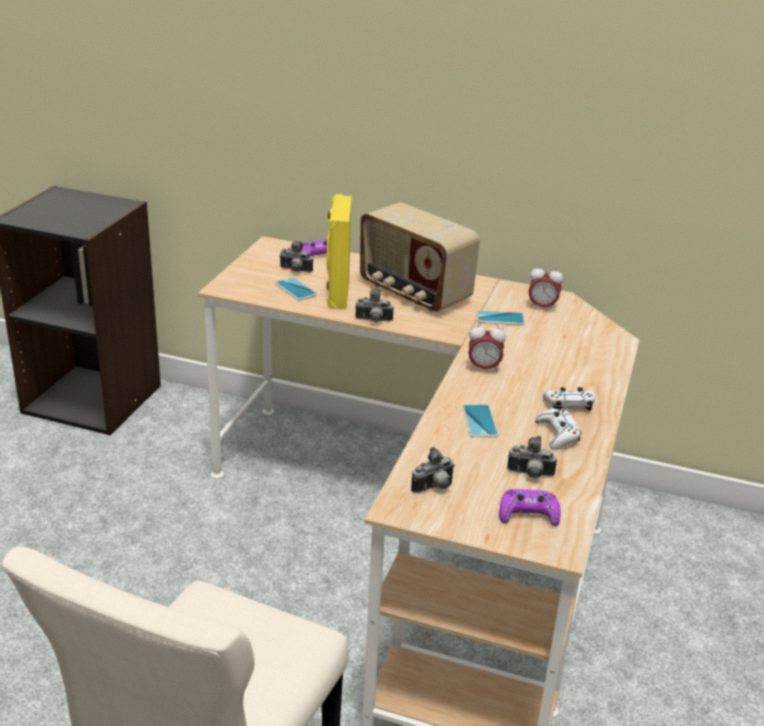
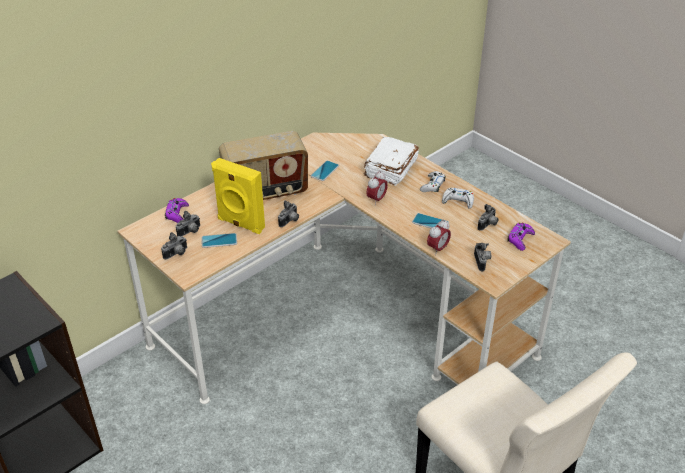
camera: 60 degrees left, 10 degrees up
(251, 273) = (176, 254): none -> camera
(542, 307) = (323, 150): alarm clock -> alarm clock (437, 249)
(563, 363) = (390, 169): none -> white book

